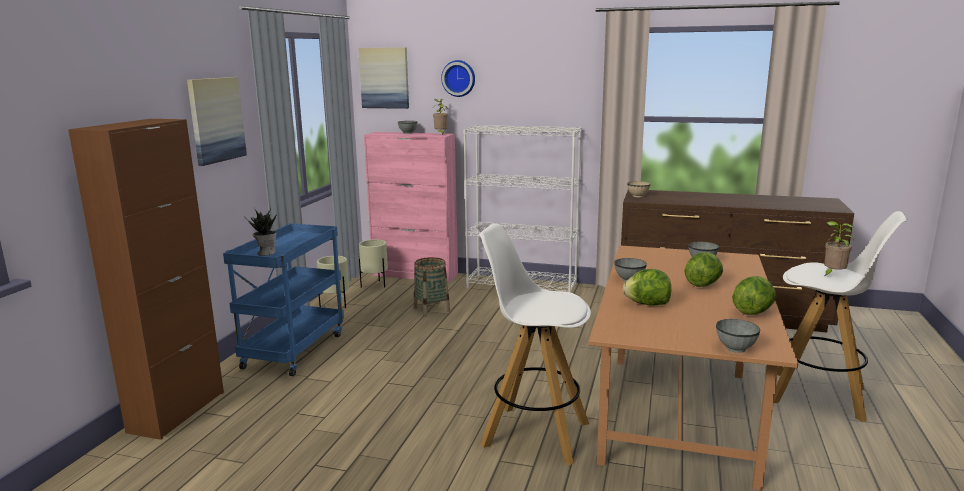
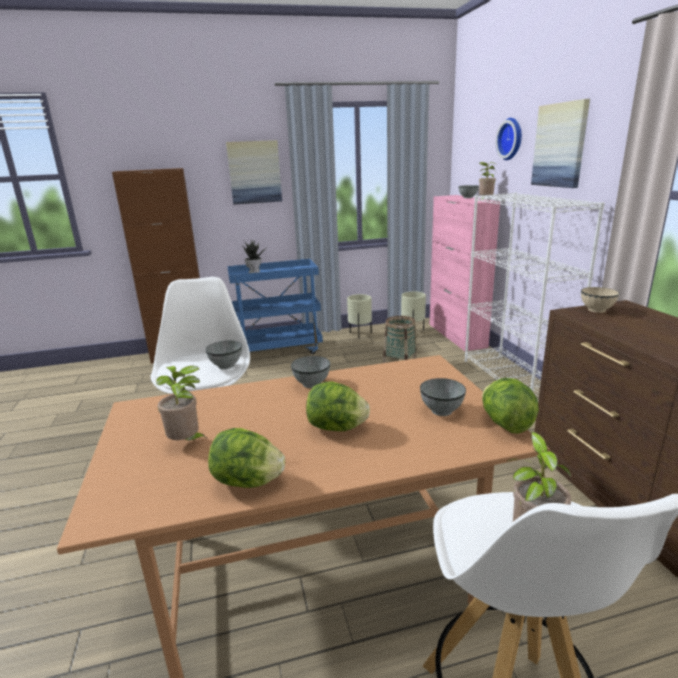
camera: 60 degrees right, 5 degrees up
(384, 78) = (467, 141): picture -> picture (560, 145)
(647, 304) = (233, 408): lettuce -> lettuce (505, 424)
(690, 321) = (187, 443): none -> potted plant
(735, 348) = (102, 487): grey bowl -> grey bowl (226, 365)

